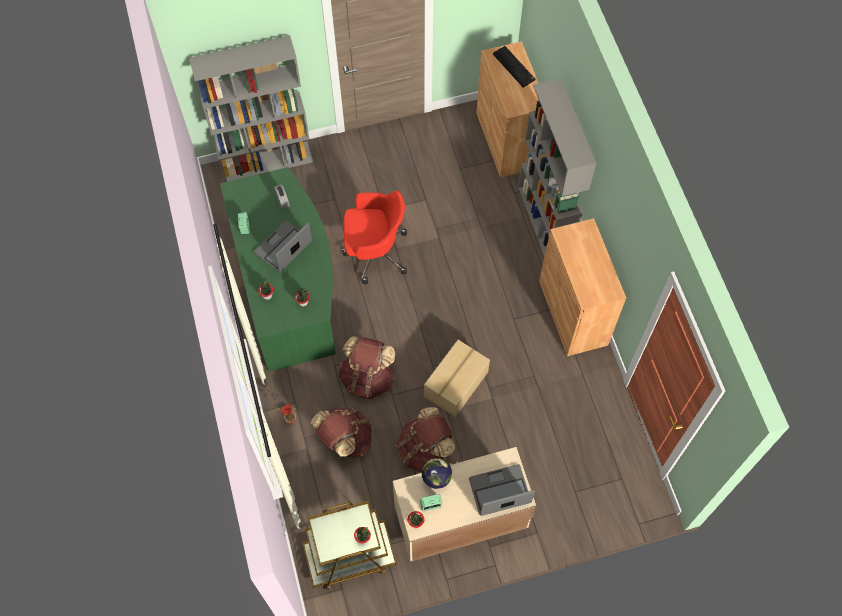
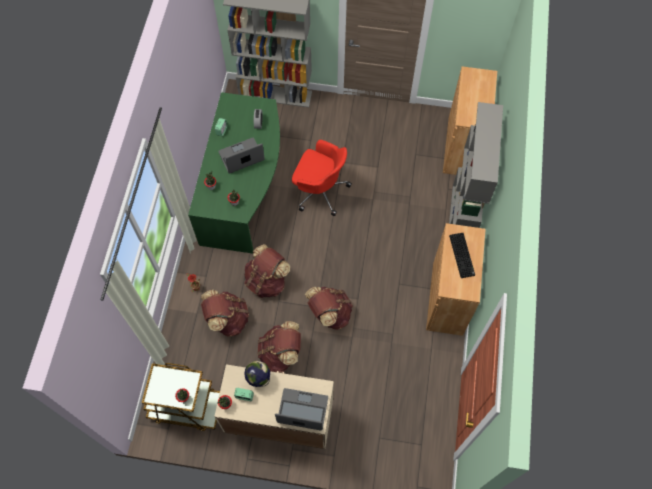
camera: 25 degrees right, 0 degrees up
(455, 384) = (329, 313): cardboard box -> brown backpack
(514, 67) = (481, 88): keyboard -> keyboard (462, 256)

